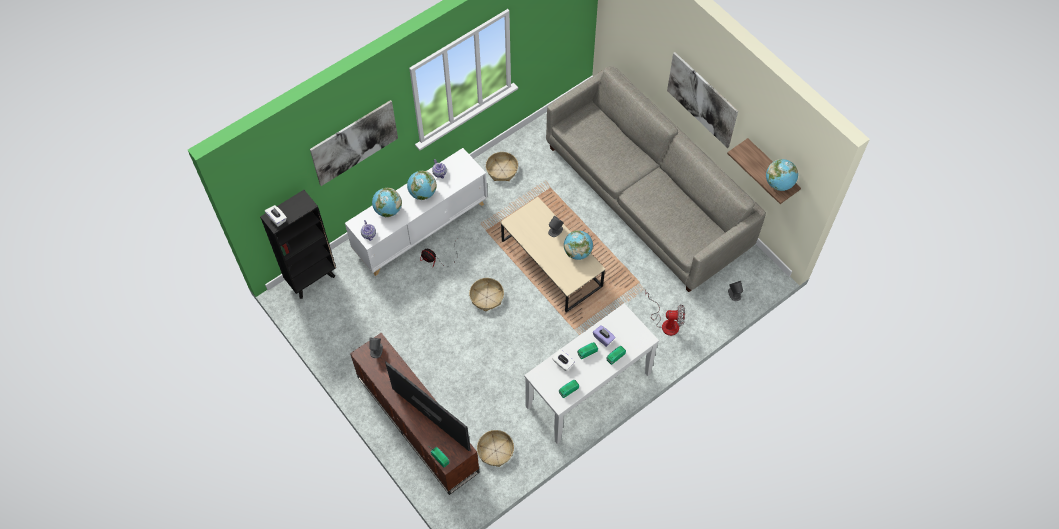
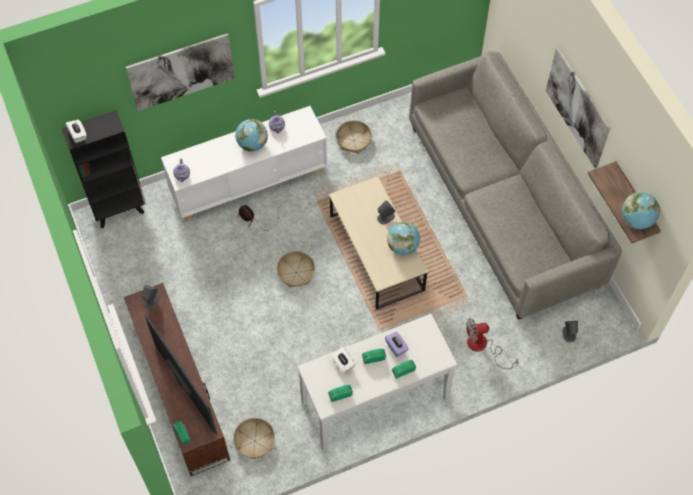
camera: 15 degrees right, 0 degrees up
(388, 210) = (210, 154): globe -> none
(666, 322) = (483, 347): fan -> fan turned 150 degrees clockwise

